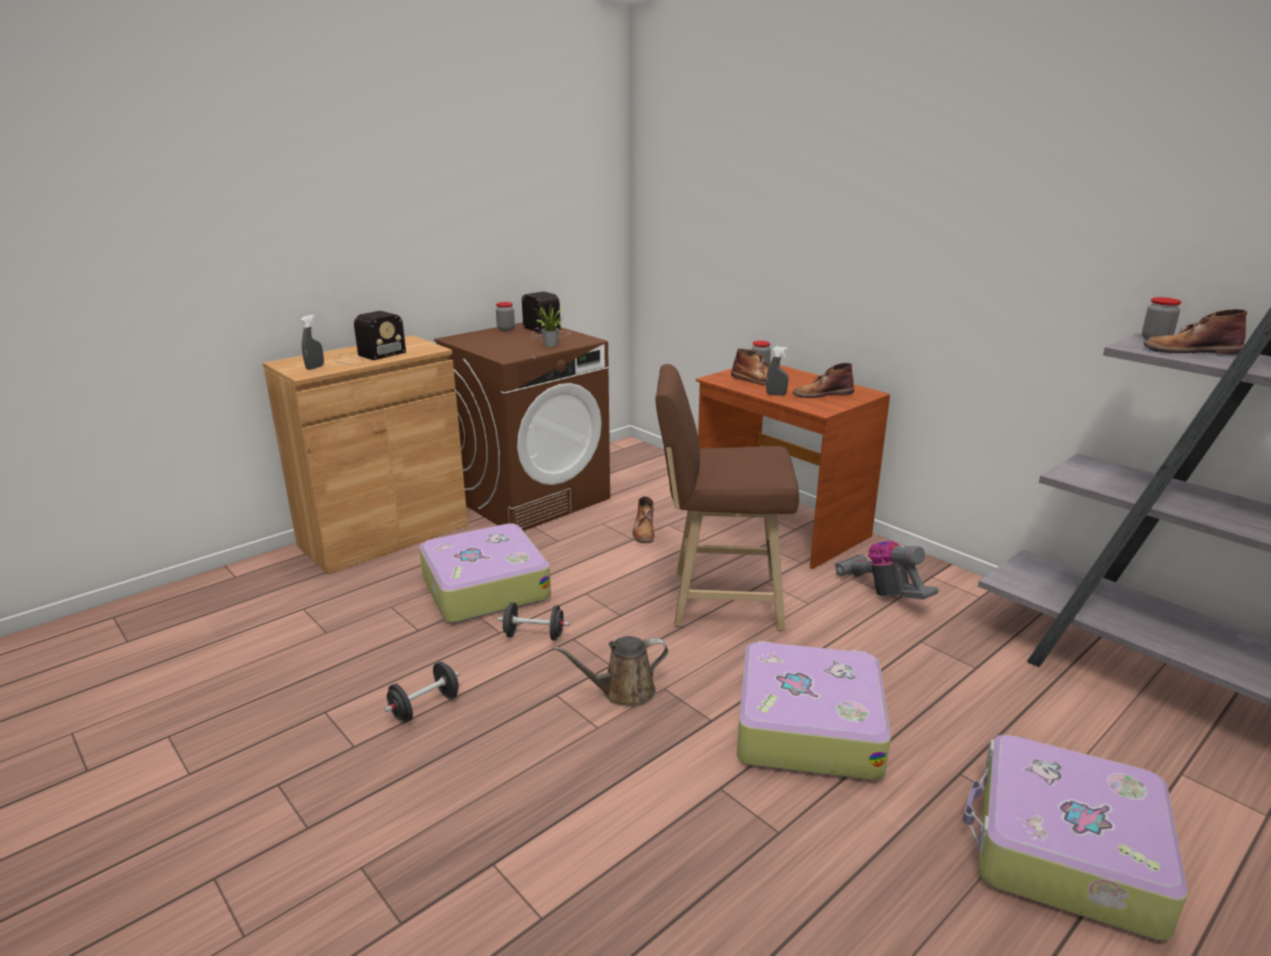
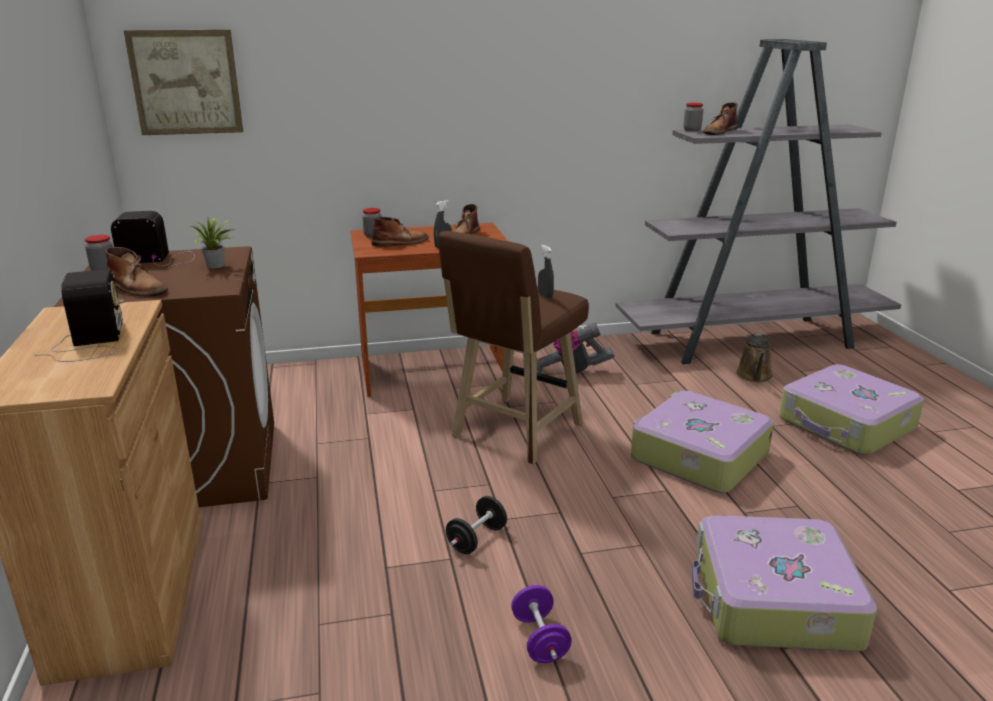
camera: 60 degrees left, 0 degrees up
(315, 367) = (74, 377): grey spray bottle -> grey spray bottle (545, 296)
(425, 707) = (540, 640): black dumbbell -> purple dumbbell
(484, 587) = (354, 546): suitcase -> suitcase (773, 601)
(623, 692) = (603, 517): brown watering can -> brown watering can (754, 376)
(644, 531) = (362, 428): brown boot -> brown boot (137, 289)
(674, 199) = (186, 82): none -> picture

